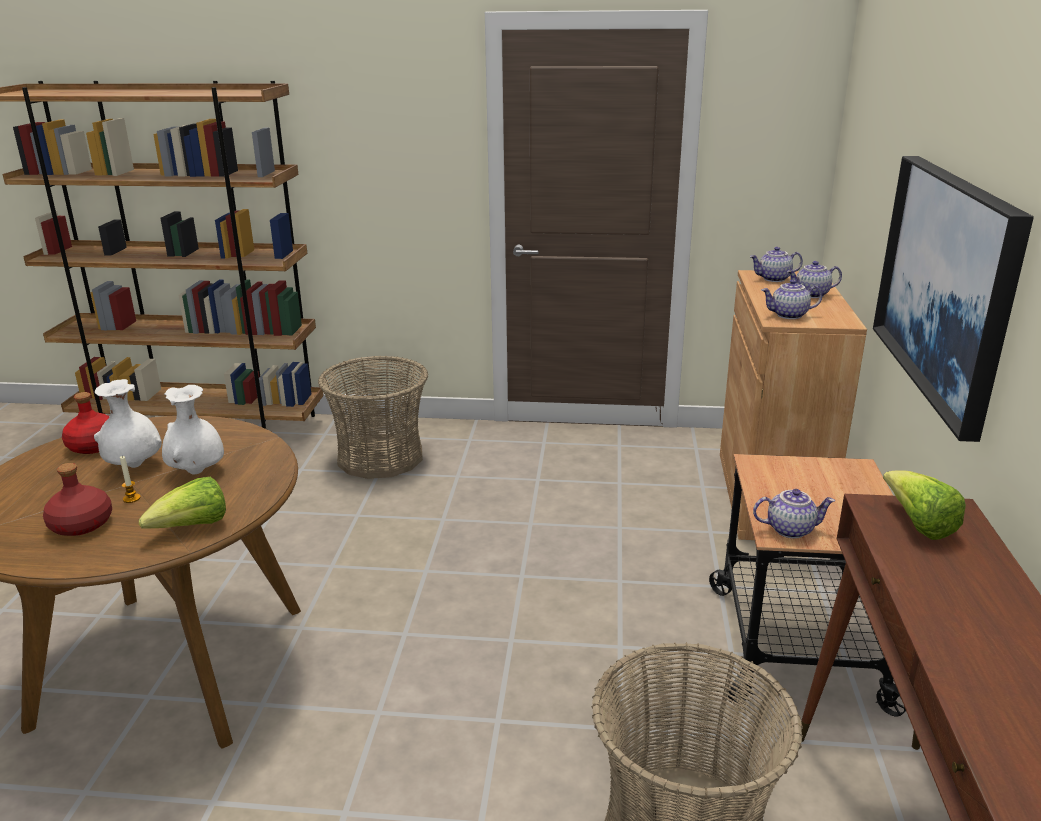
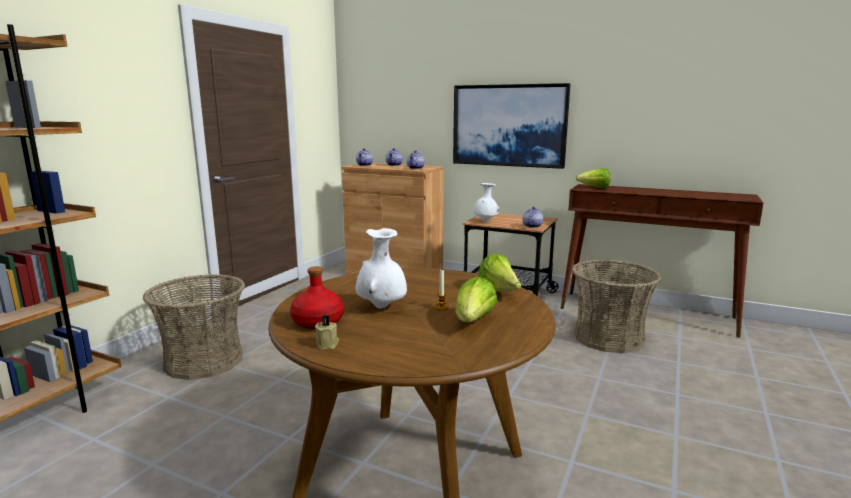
camera: 70 degrees left, 10 degrees down
(35, 463) = (328, 344): none -> beige candle
(82, 525) = (473, 322): red bottle -> lettuce
(197, 472) = (415, 290): white vase -> white vase (485, 221)

